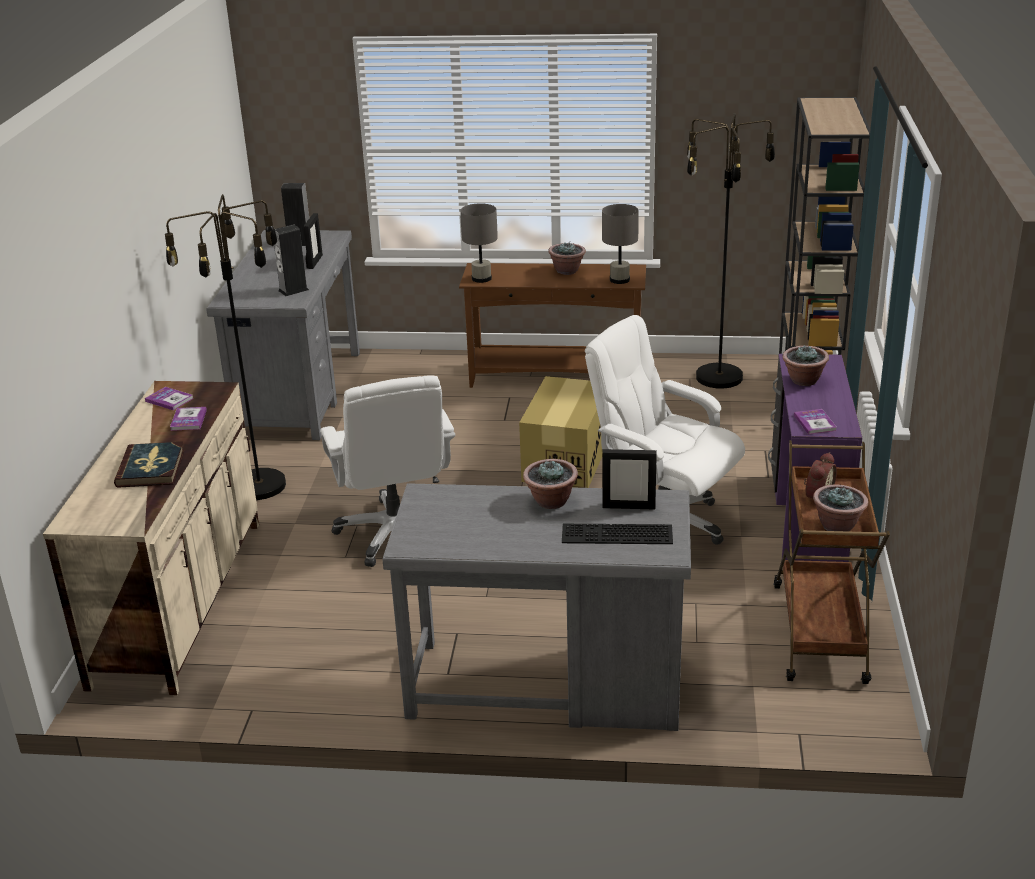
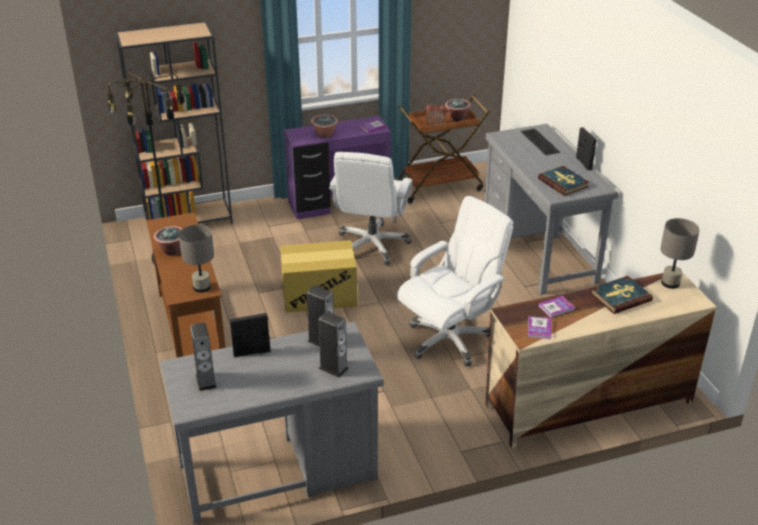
camera: 115 degrees left, 5 degrees up
(248, 290) = (333, 368): none -> speaker
(260, 487) = (438, 427): floor lamp -> none
(456, 512) = (563, 183): none -> book
(551, 501) = (529, 162): potted plant -> none
(620, 280) = (183, 224): grey table lamp -> grey table lamp (670, 283)
(628, 506) = (514, 143): picture frame -> picture frame (583, 163)

